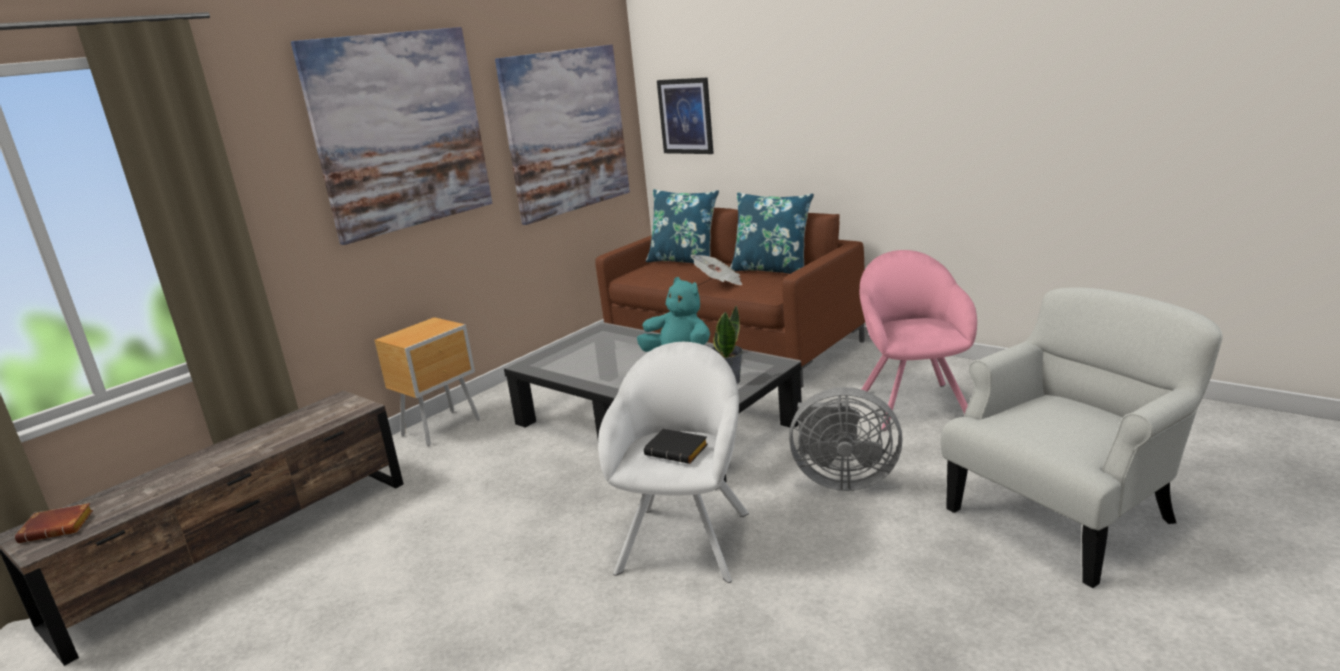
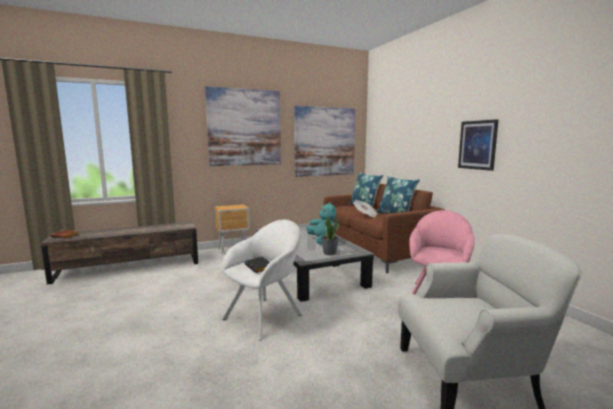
camera: 25 degrees right, 10 degrees down
(685, 116) = (381, 142): picture -> picture (477, 145)
(842, 480) = (361, 316): grey fan -> none

